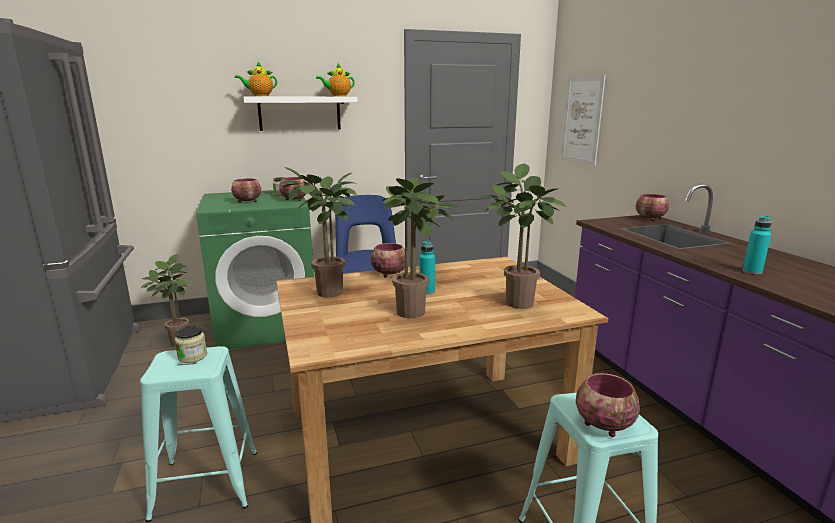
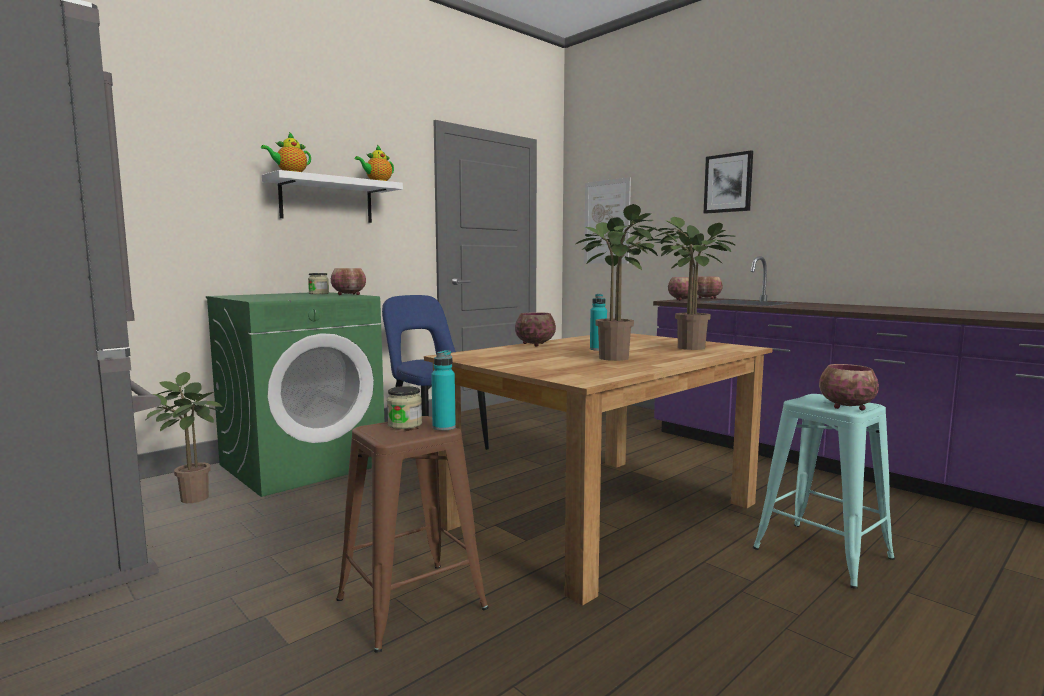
camera: 25 degrees left, 10 degrees down
(206, 484) = (411, 604): turquoise stool -> brown stool
(248, 201) = (293, 296): bowl -> bowl (683, 300)
(329, 294) = (507, 357): potted plant -> none
(693, 90) = (728, 183): none -> picture
(752, 272) = (842, 309): turquoise bottle -> turquoise bottle (444, 427)

